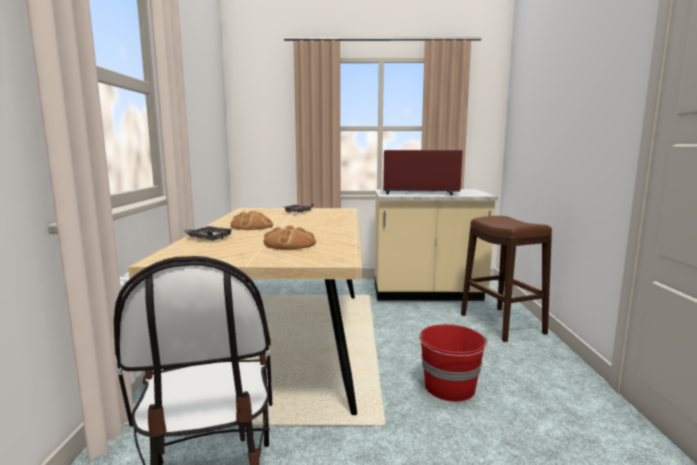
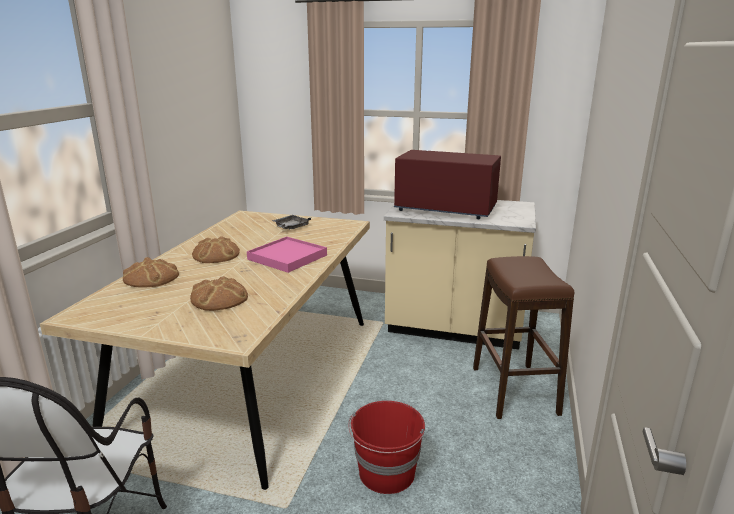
camera: 15 degrees right, 10 degrees up
(208, 238) = (151, 277): grey tray -> bread
(317, 224) = (287, 257): none -> pink tray

